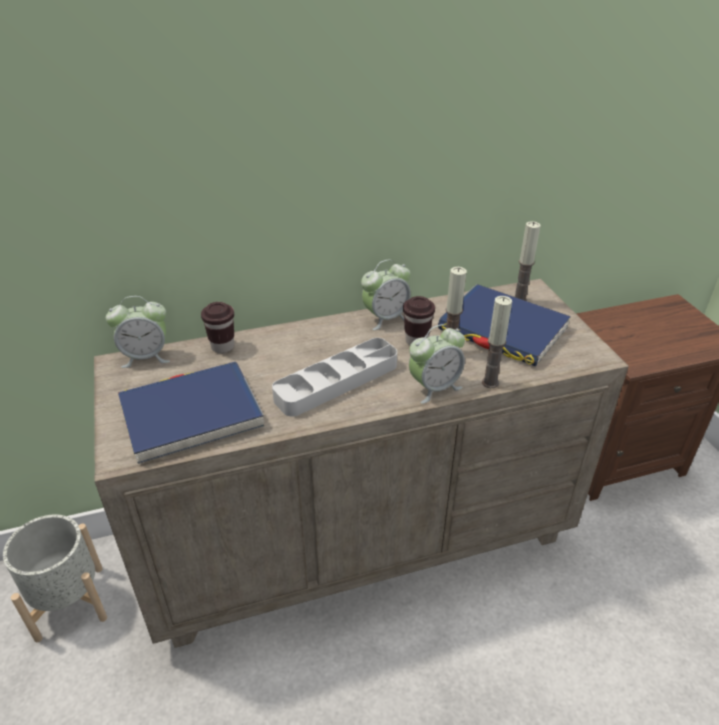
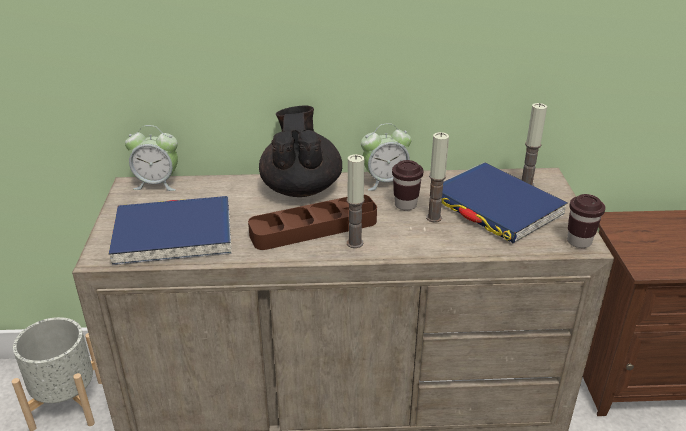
camera: 15 degrees right, 5 degrees down
(222, 347) = (226, 185): brown cup -> brown cup (579, 241)
(304, 338) = (301, 188): none -> black teapot
(337, 382) = (314, 228): grey tray -> brown tray
(434, 387) = (403, 247): alarm clock -> none
(490, 382) = (460, 251): candle -> candle (355, 243)

